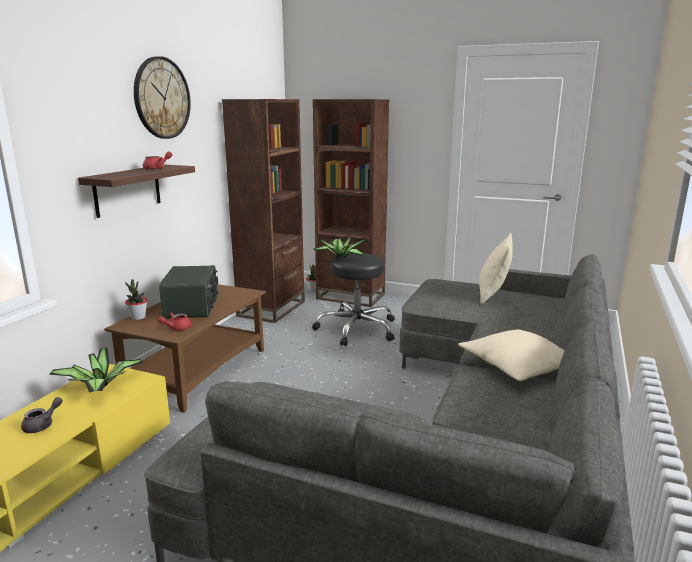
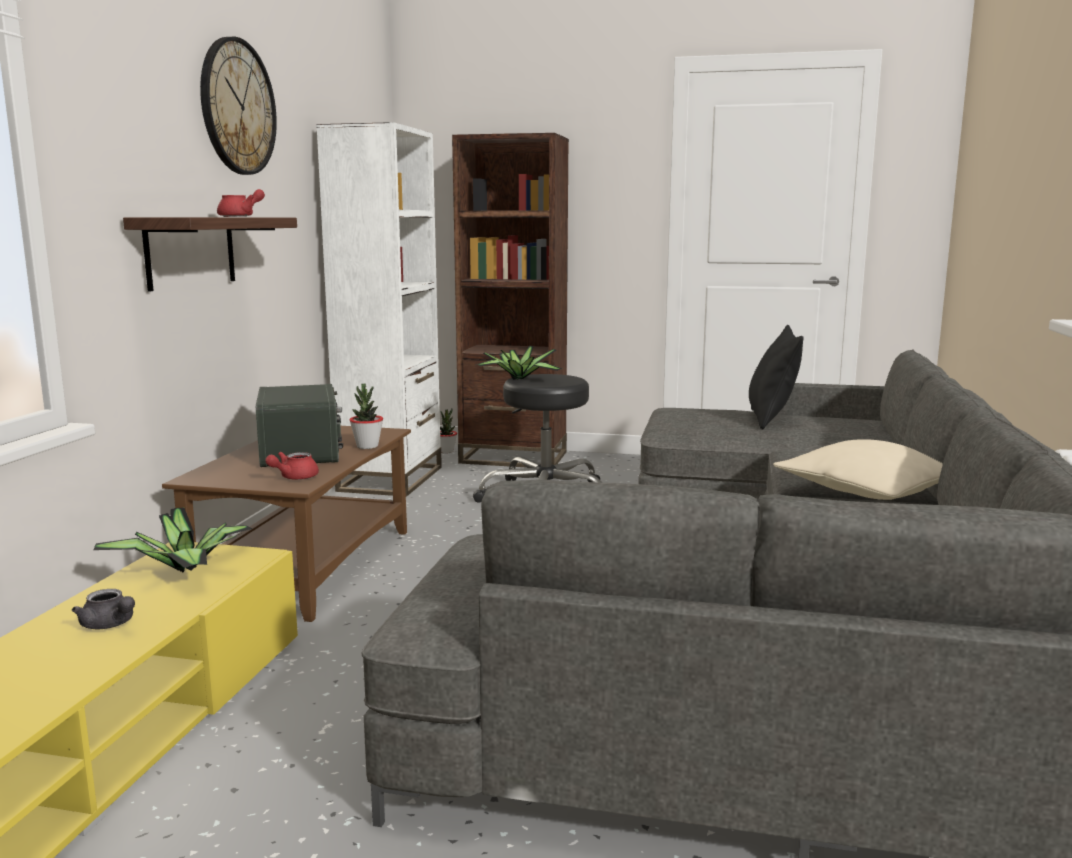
camera: 10 degrees left, 5 degrees down
(43, 425) = (110, 625): grey teapot -> grey teapot turned 105 degrees clockwise
(138, 317) = (214, 468): potted plant -> potted plant (367, 446)
(272, 308) = (391, 479): brown bookcase -> white bookcase
(493, 295) = (771, 419): beige pillow -> black pillow

